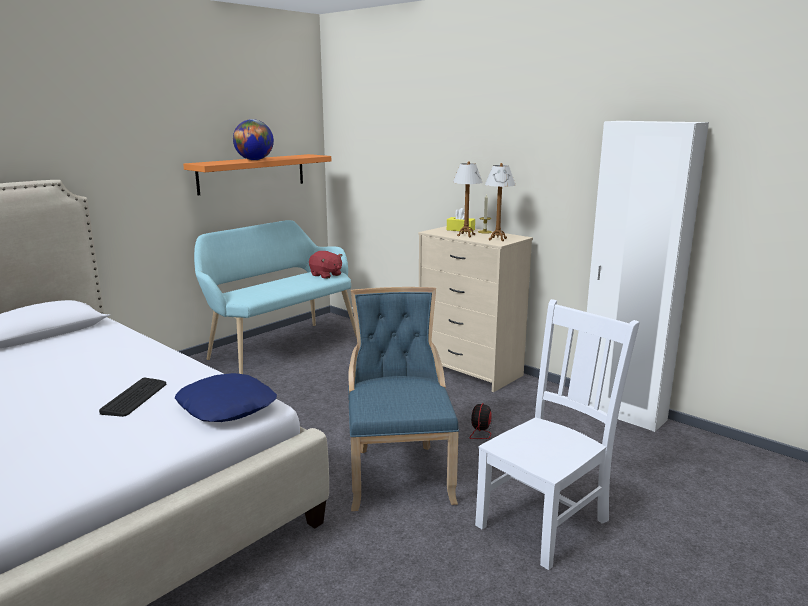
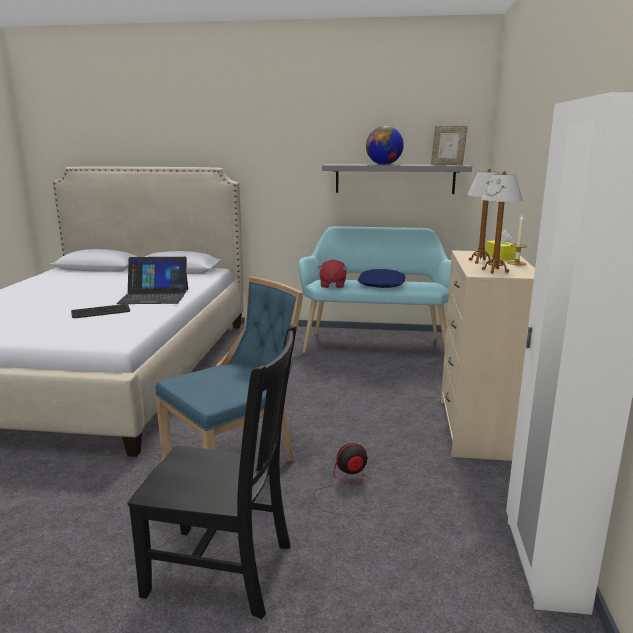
camera: 55 degrees right, 0 degrees up
(132, 362) = (154, 296): none -> laptop
(227, 407) = (106, 333): blue pillow -> blue pillow (382, 284)
(252, 173) = (395, 178): orange shelf -> grey shelf
(303, 156) = (447, 164): none -> picture frame
(326, 275) = (424, 286): red plush toy -> red plush toy (332, 285)
(545, 521) = (224, 570): white chair -> black chair

